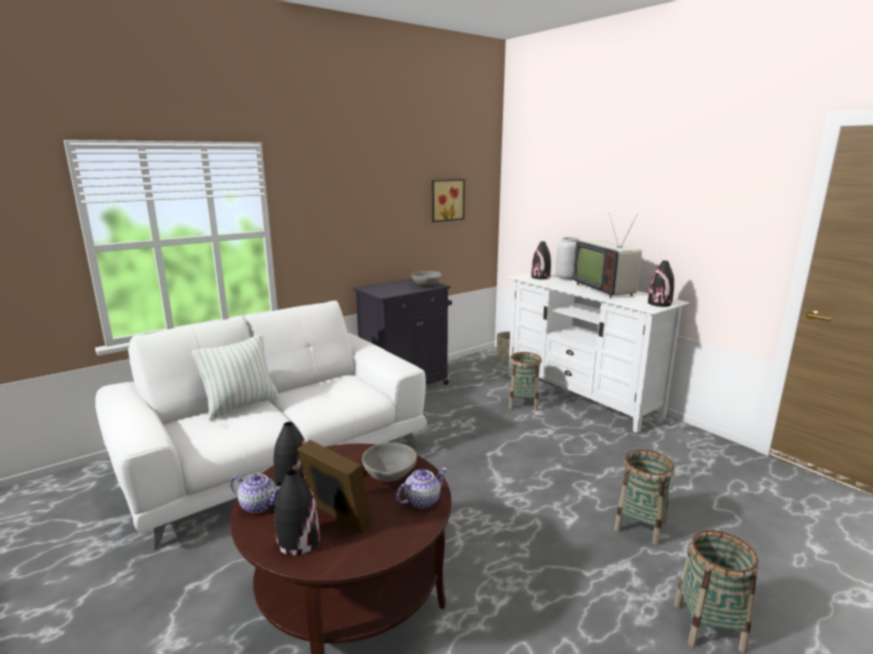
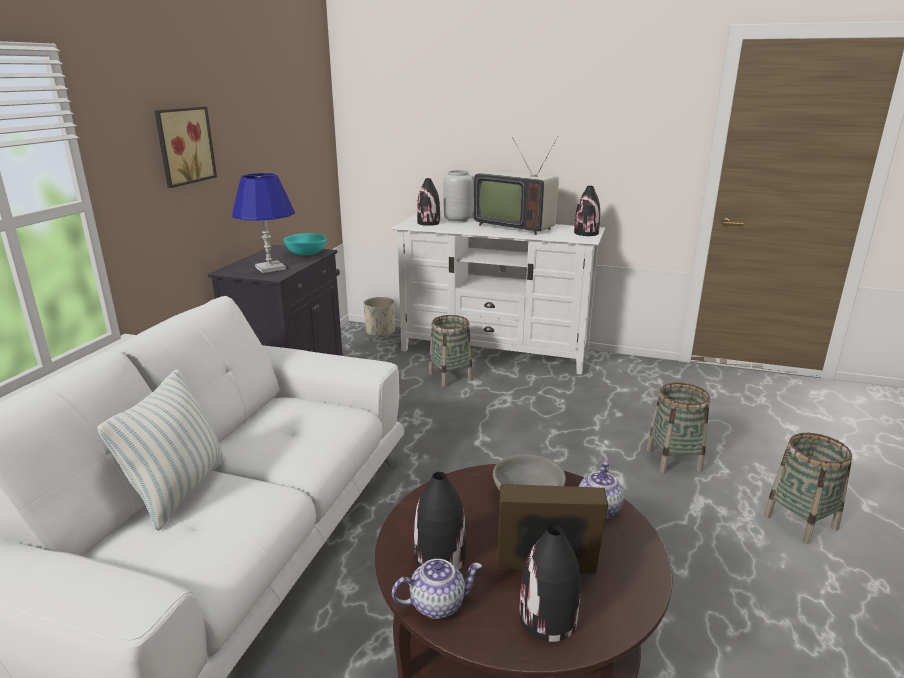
camera: 35 degrees left, 5 degrees up
(390, 290) = (270, 268): none -> blue table lamp
(426, 285) = (306, 254): grey bowl -> turquoise bowl
(446, 200) = (288, 133): picture -> picture (183, 146)

